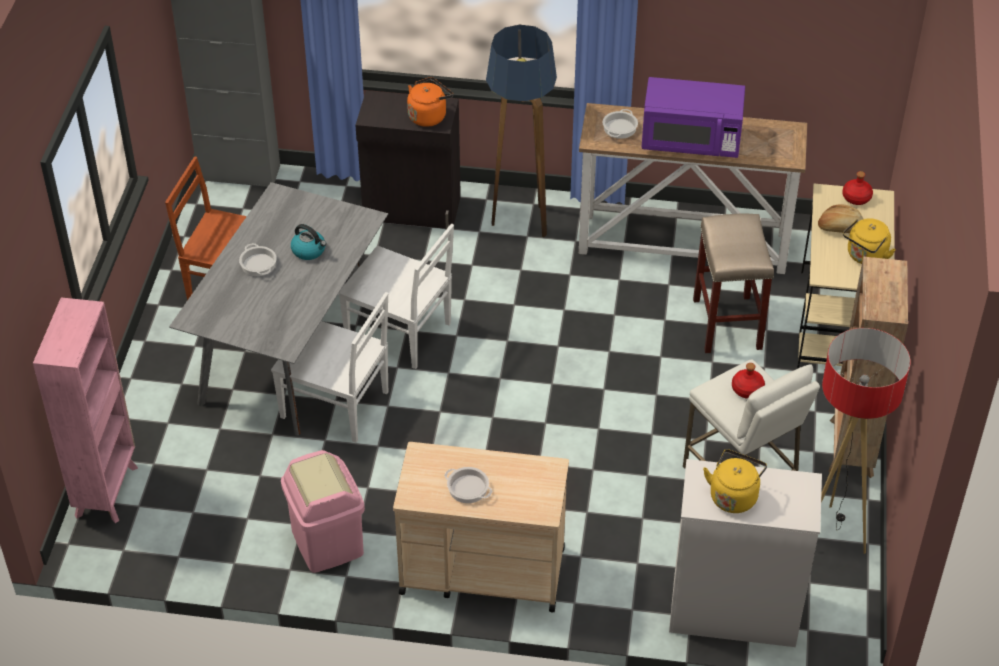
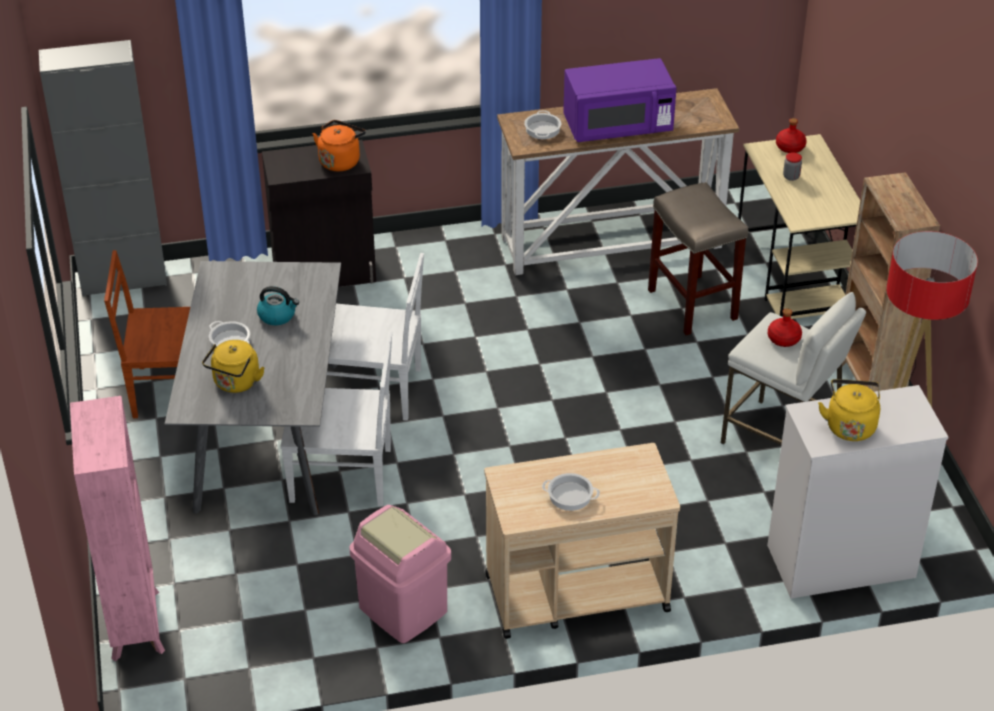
camera: 20 degrees left, 5 degrees down
(520, 223) = (441, 260): floor lamp -> none
(840, 228) = (791, 177): bread -> jar
(865, 256) = (828, 195): yellow kettle -> yellow kettle (235, 383)

